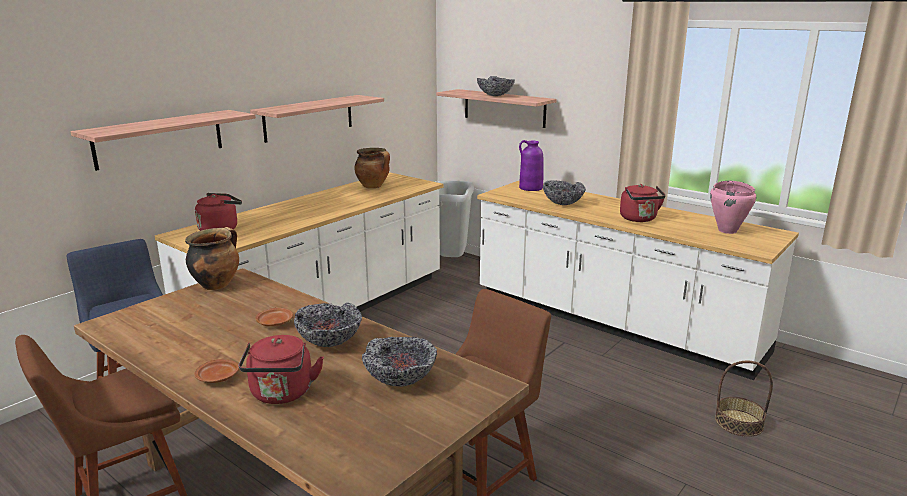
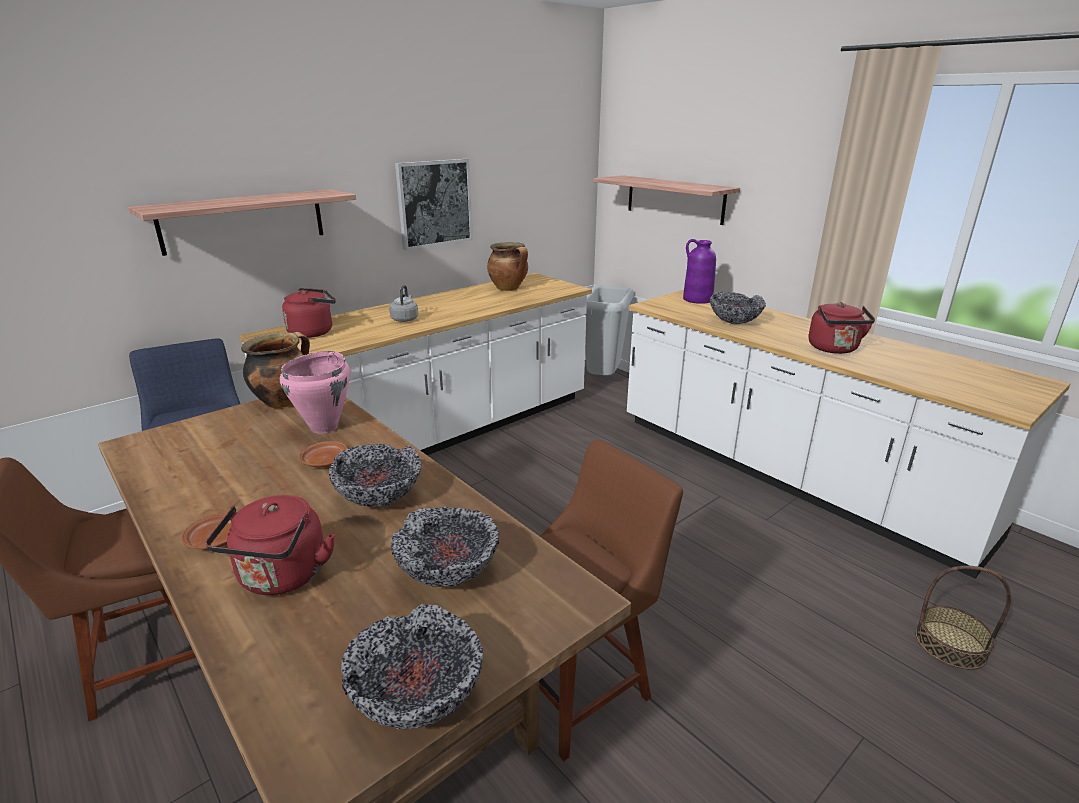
camera: 10 degrees right, 5 degrees up
(295, 215) = (405, 319): none -> grey kettle
(309, 118) = (434, 203): shelf -> picture
(495, 95) = (663, 182): bowl -> bowl (419, 697)
(727, 230) = (961, 374): pink cooking pot -> pink cooking pot (325, 427)

